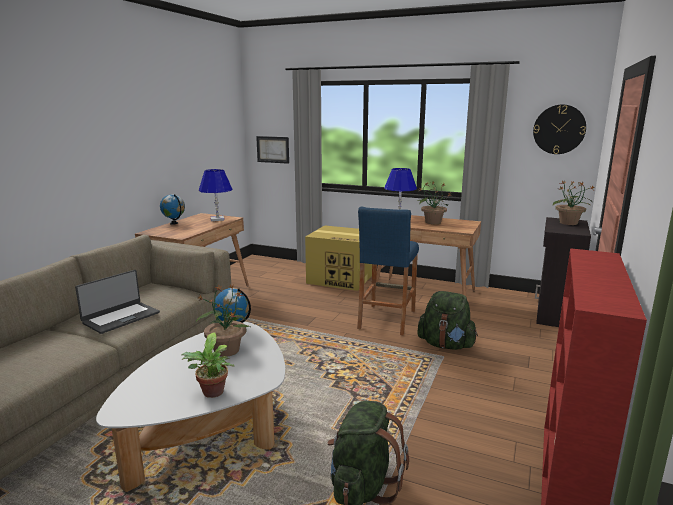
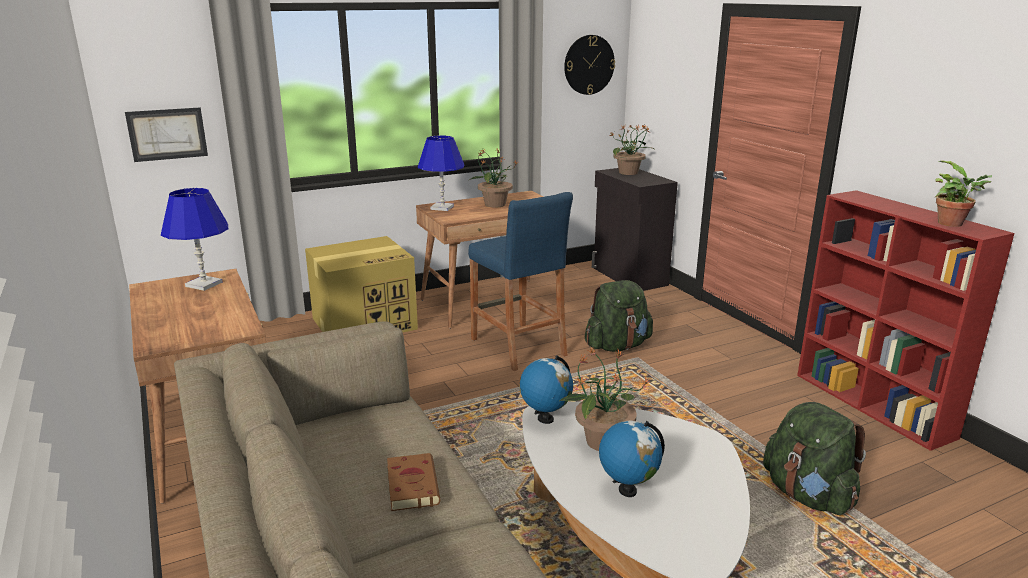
camera: 50 degrees left, 5 degrees up
(121, 317) = (412, 484): laptop -> brown book
(174, 223) = (147, 316): globe -> globe (627, 490)
(212, 394) = (709, 483): potted plant -> potted plant (953, 224)

